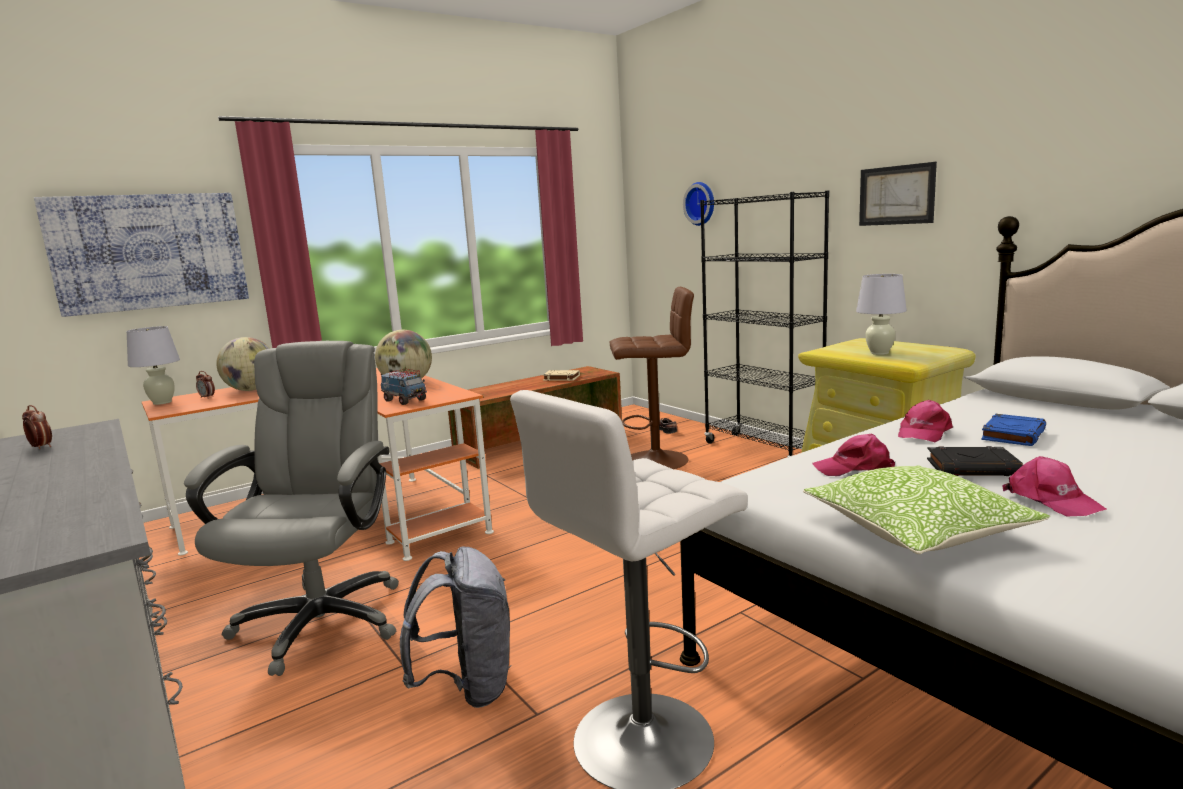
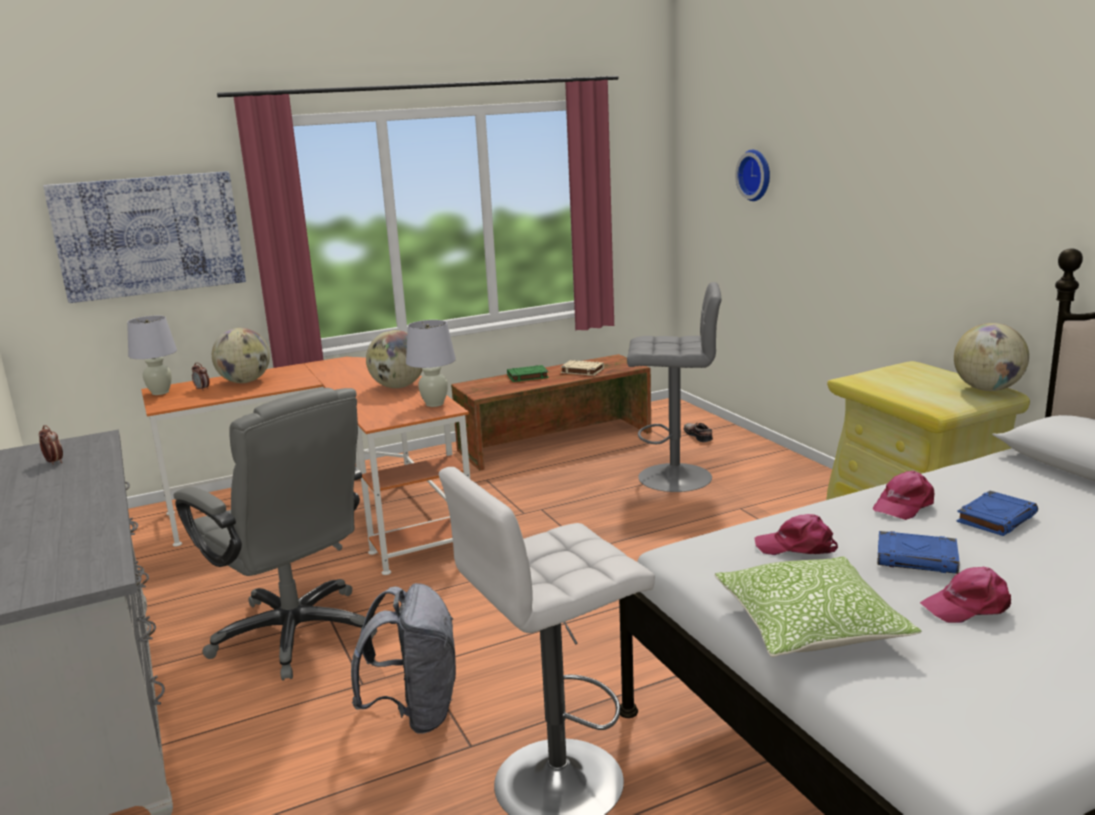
camera: 10 degrees right, 5 degrees up
(321, 622) = (295, 632): grey office chair -> grey office chair turned 120 degrees clockwise
(405, 400) = (390, 412): toy truck -> none
(514, 384) = (527, 376): none -> green book
(656, 461) = (675, 478): brown stool -> grey stool
(763, 450) = (802, 474): black bookcase -> none
(879, 353) = (915, 390): white table lamp -> white table lamp (434, 404)
(896, 195) = (961, 201): picture -> none
(938, 348) = (987, 389): none -> globe
(973, 467) = (917, 558): black book -> blue book
(1051, 500) = (968, 606): pink cap -> pink cap turned 90 degrees clockwise

